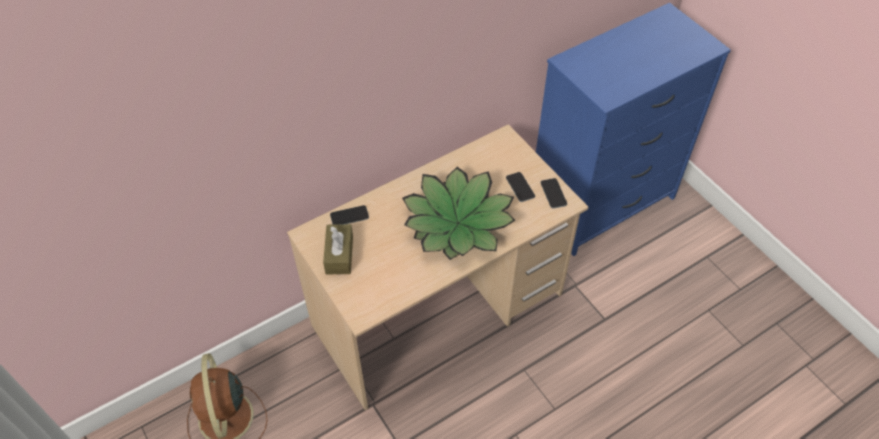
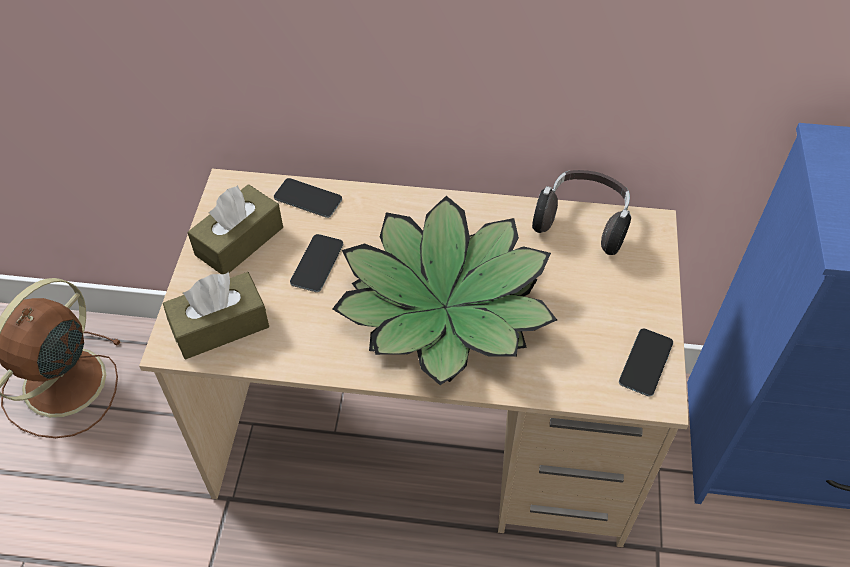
camera: 40 degrees right, 0 degrees up
(372, 295) = (220, 326): none -> brown tissue box
(477, 152) = (583, 222): none -> headphones
(520, 187) = (598, 316): phone -> phone (317, 263)

